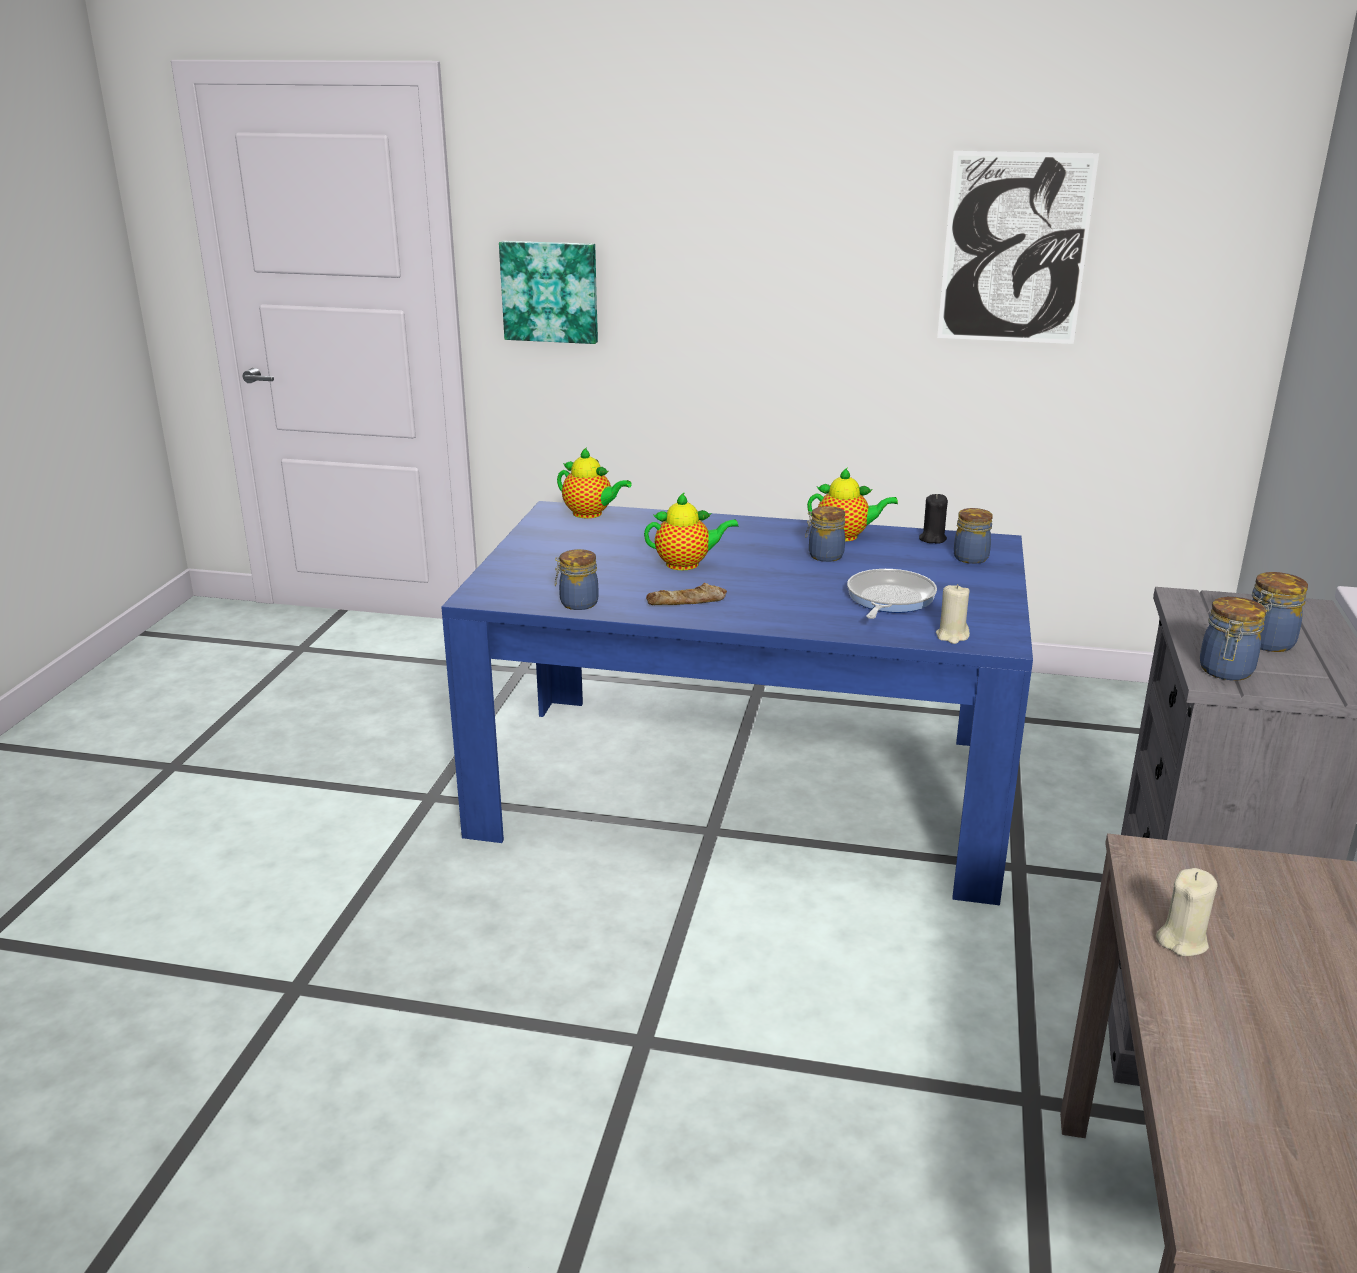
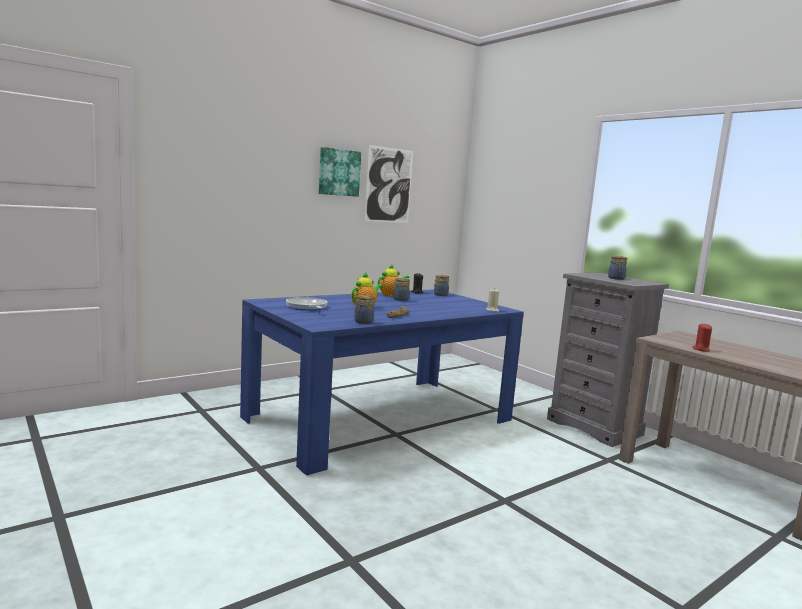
camera: 50 degrees left, 15 degrees down
(550, 291) = (192, 198): picture -> picture (338, 172)
(590, 514) = (280, 300): teapot -> none
(888, 599) = (451, 306): frying pan -> frying pan (307, 307)
(1182, 941) = (700, 349): beige candle -> red candle
(1225, 671) = (629, 283): jar -> none

